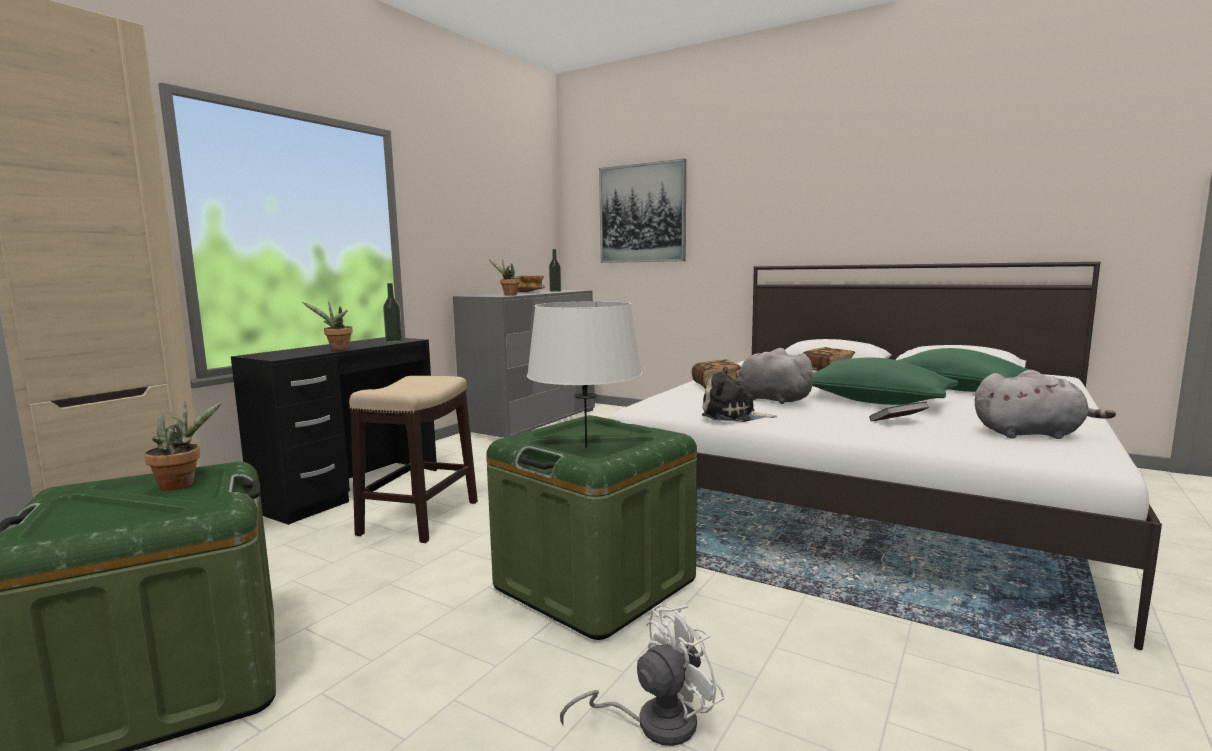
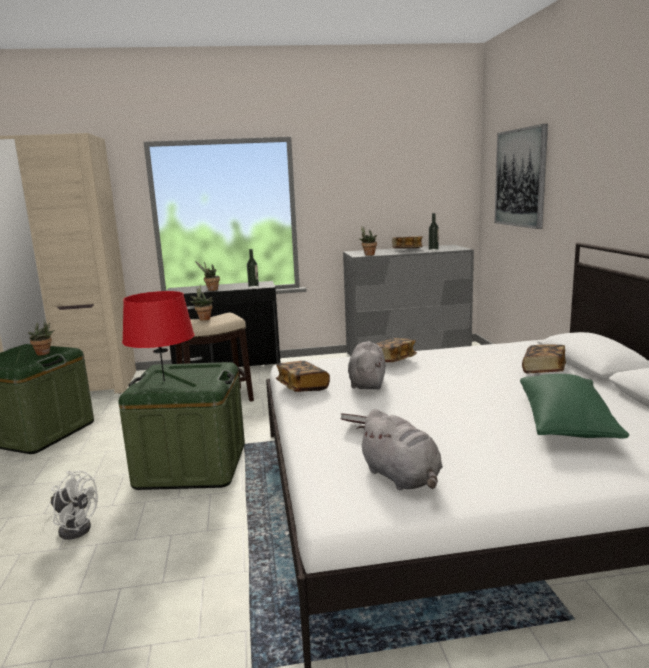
camera: 50 degrees right, 5 degrees up
(397, 385) = (203, 319): none -> potted plant
(586, 447) = (164, 381): white table lamp -> red table lamp
(733, 416) = (302, 387): plush toy -> book
(875, 402) = (434, 410): green pillow -> none

